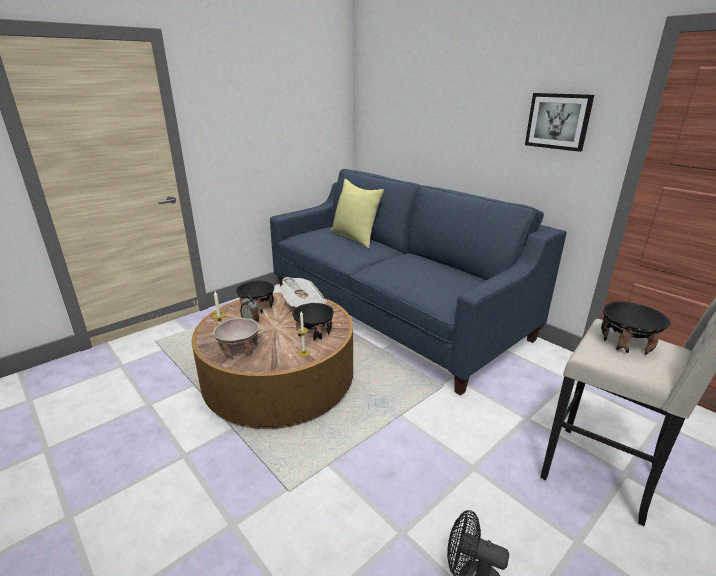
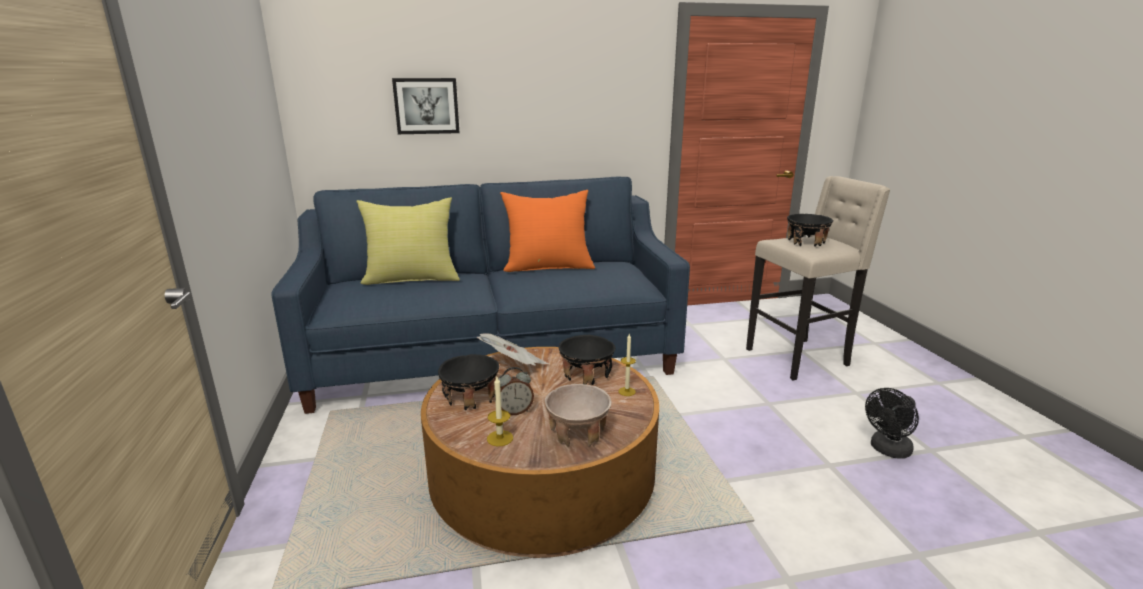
camera: 60 degrees left, 5 degrees down
(431, 263) = (548, 267): none -> orange pillow
(558, 121) = (607, 93): picture -> picture (426, 106)

